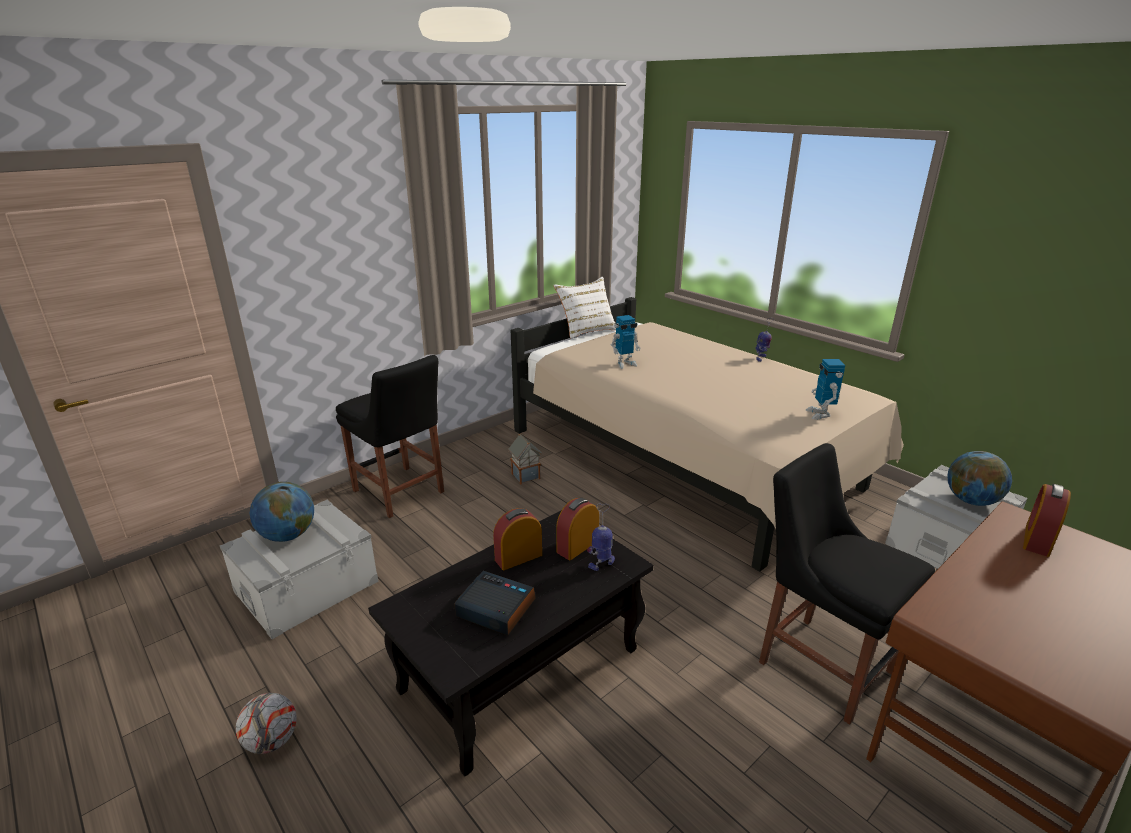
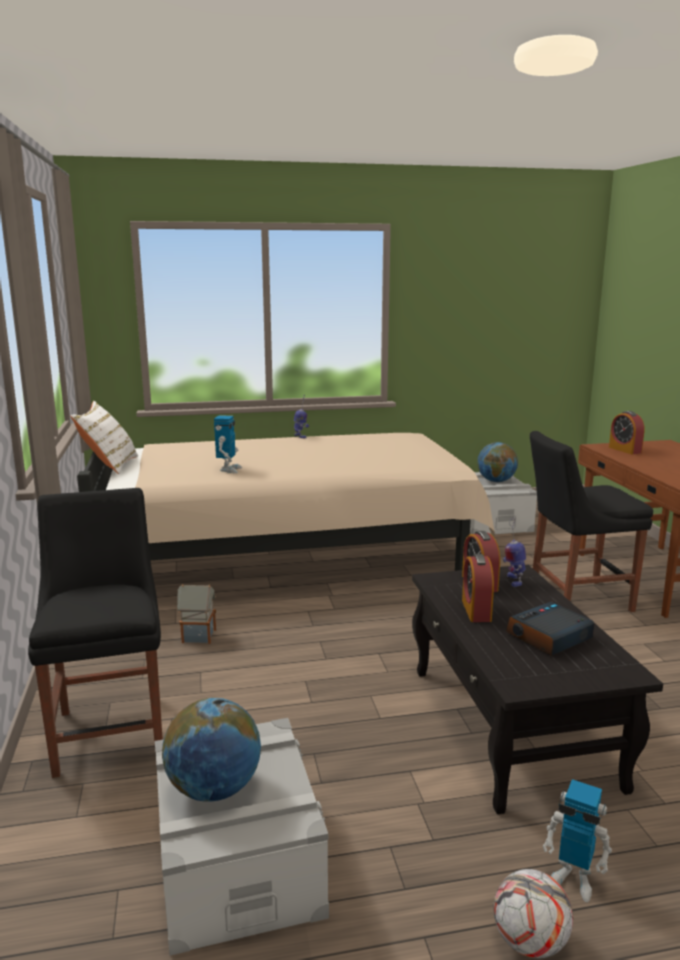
camera: 60 degrees left, 10 degrees down
(400, 493) = (111, 730): black chair -> black chair turned 90 degrees counterclockwise
(820, 414) = (419, 448): toy robot -> toy robot (573, 879)

